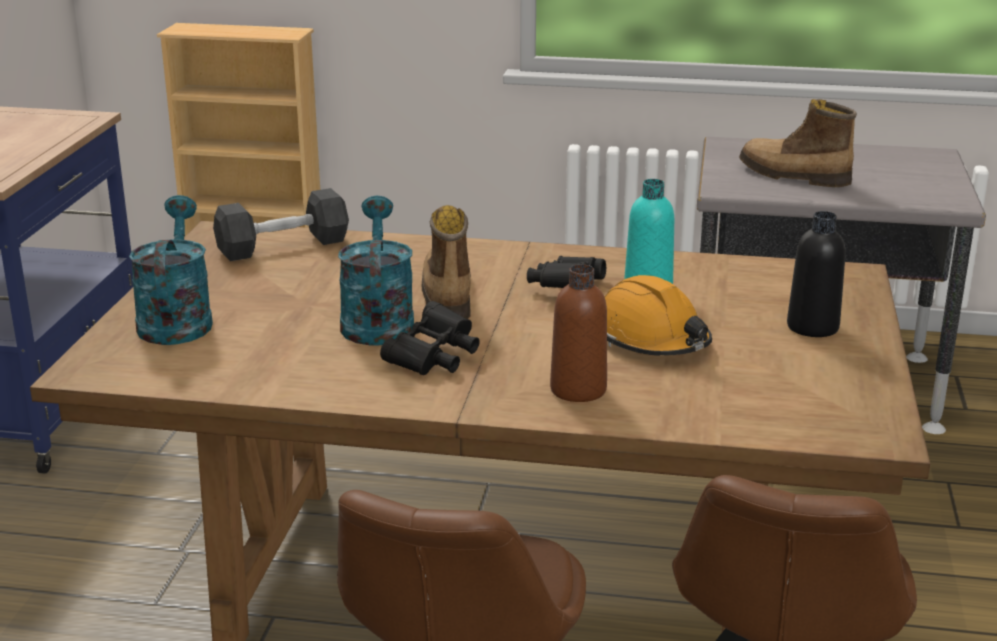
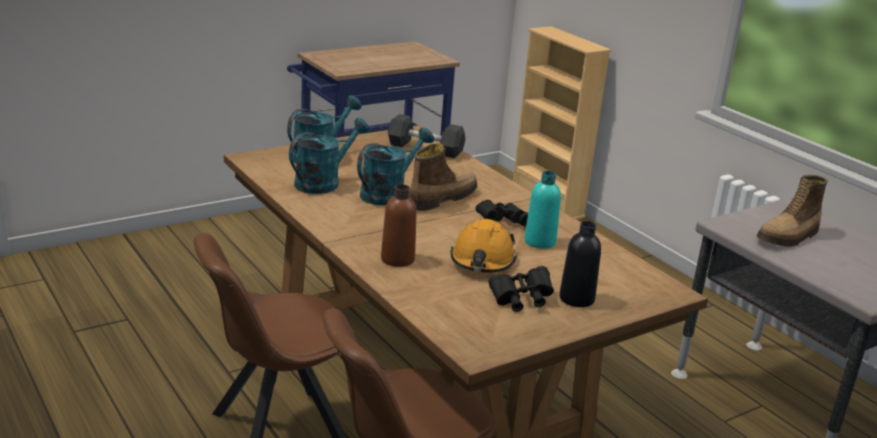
camera: 45 degrees right, 0 degrees up
(268, 349) = (323, 182): none -> turquoise watering can
(434, 359) = (373, 218): black binoculars -> black binoculars (521, 300)
(792, 176) = (788, 238): boot -> boot turned 120 degrees counterclockwise

